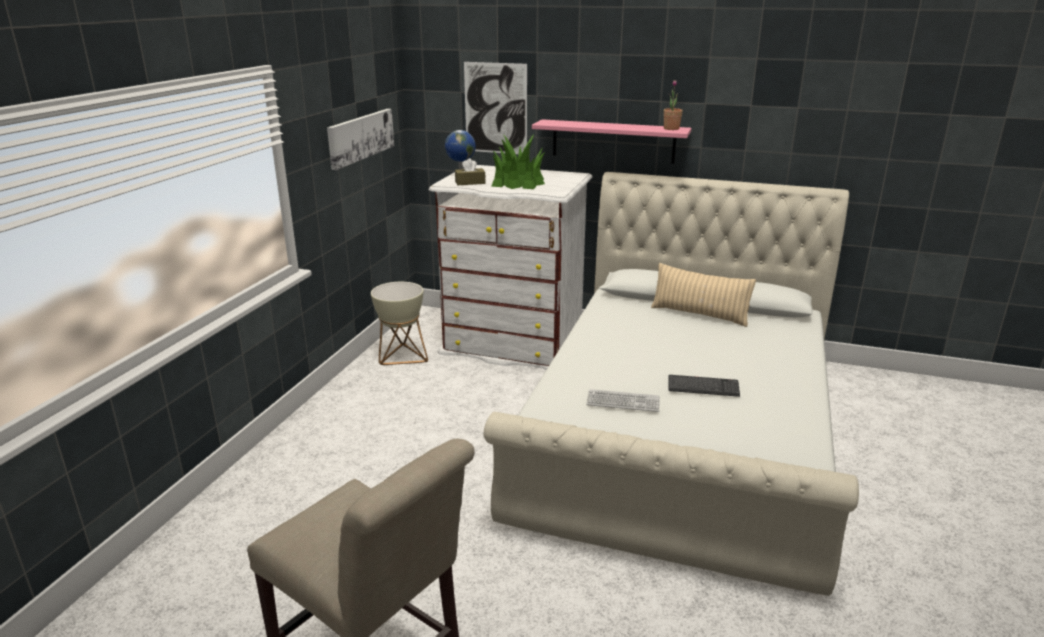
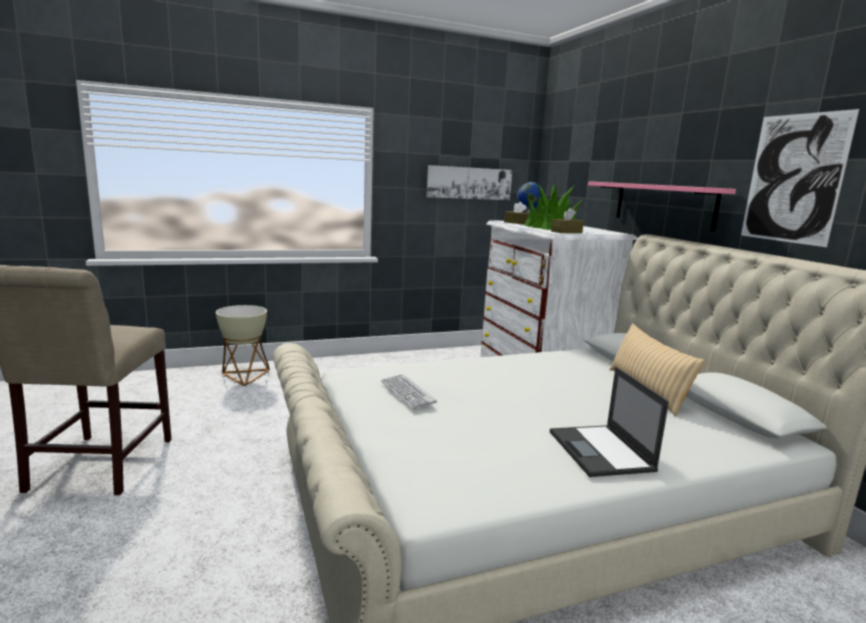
camera: 50 degrees right, 10 degrees down
(402, 357) = (450, 359): planter -> planter (244, 376)
(495, 108) = (586, 174): picture -> picture (794, 179)
(557, 188) = (566, 232): none -> brown tissue box
(671, 128) = (705, 186): potted plant -> none
(703, 387) = (495, 419): keyboard -> none
(777, 373) = (601, 451): none -> laptop

